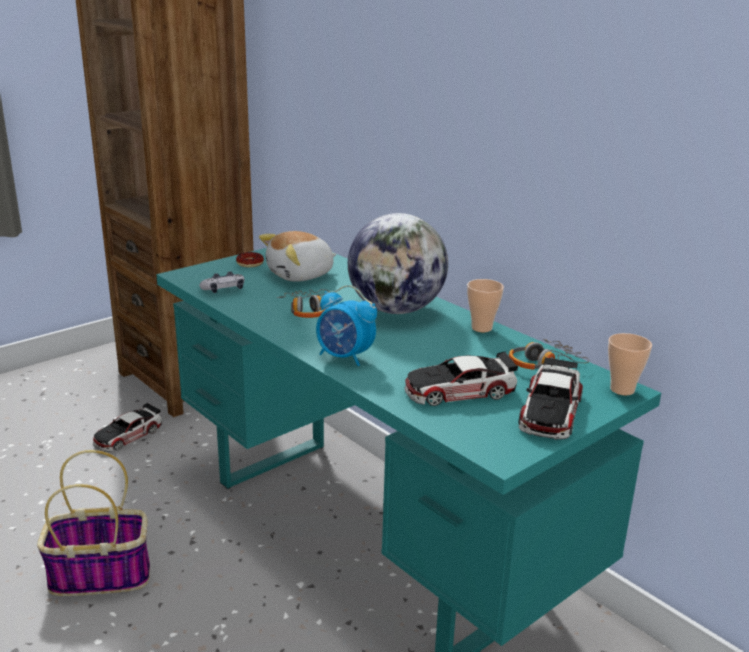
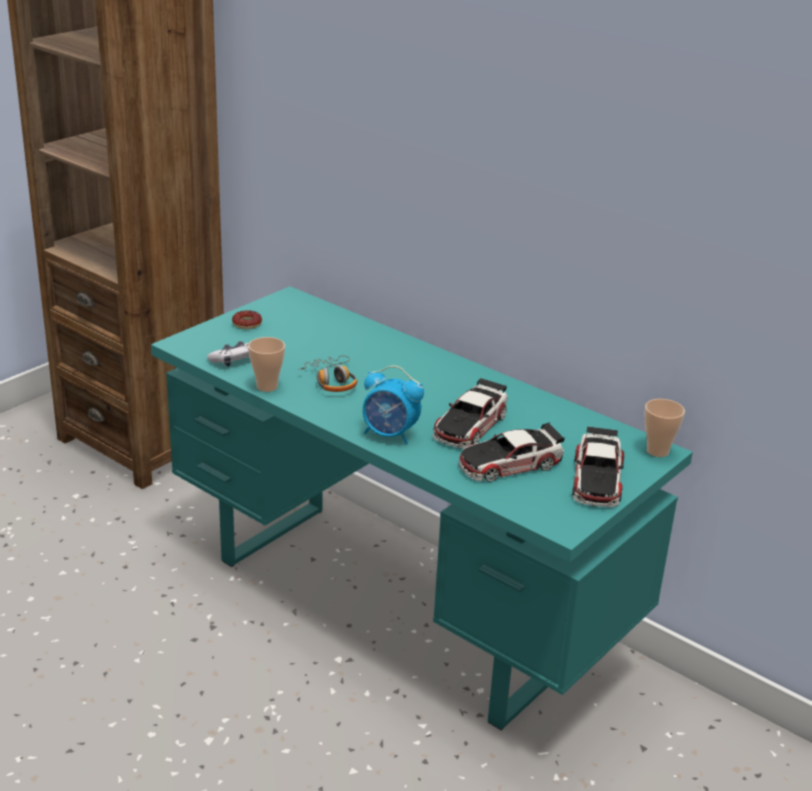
camera: 10 degrees left, 5 degrees up
(102, 575) = (130, 669): basket -> none
(128, 435) = (98, 515): toy car -> toy car (470, 425)
(301, 275) = (308, 336): plush toy -> none
(396, 310) = (422, 374): globe -> none
(481, 328) = (512, 391): cup -> cup (267, 386)
(543, 363) = (580, 428): headphones -> none

